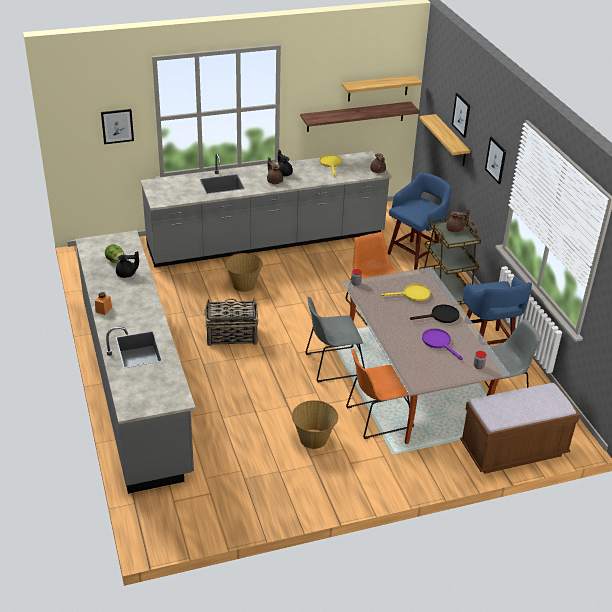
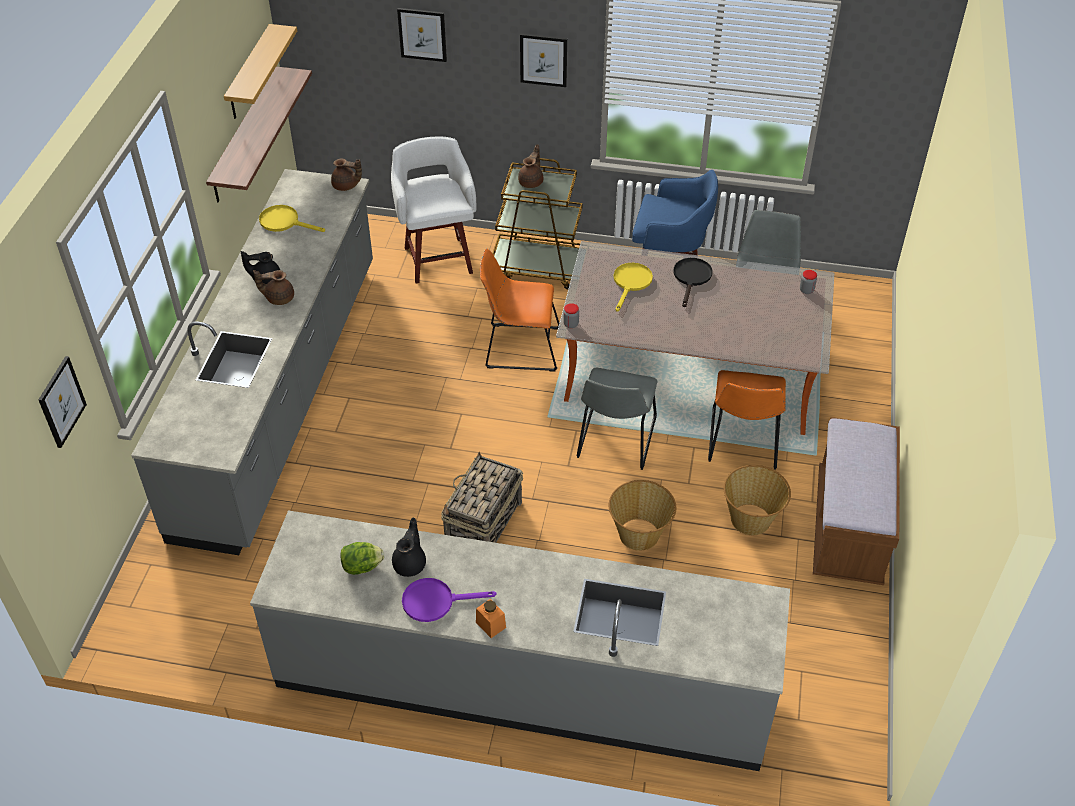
camera: 60 degrees left, 10 degrees up
(243, 285) = (372, 463): basket -> basket (639, 535)
(415, 254) = (437, 258): blue stool -> white stool
(439, 342) = (743, 303): purple frying pan -> purple frying pan (435, 601)
(451, 141) = (405, 80): shelf -> none
(513, 450) = (859, 348): brown bench -> brown bench (848, 528)

